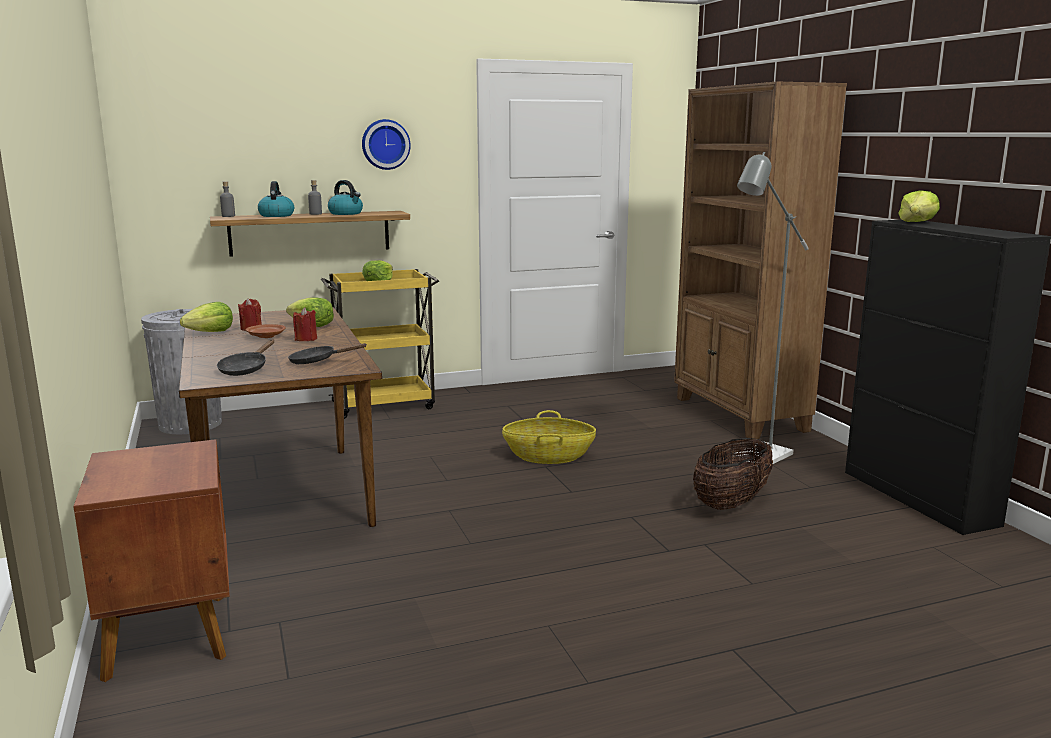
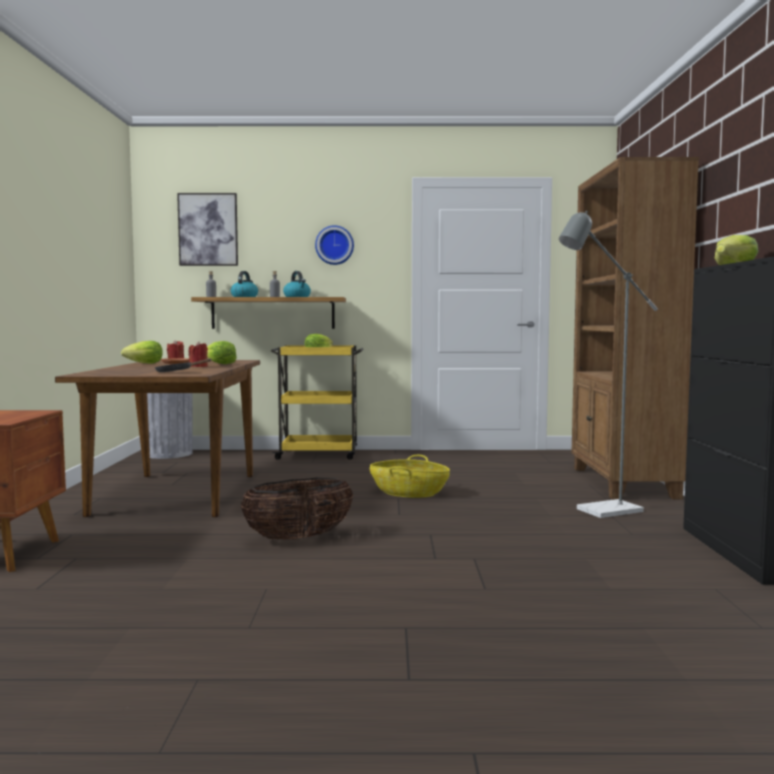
camera: 20 degrees right, 10 degrees down
(215, 123) = (208, 229): none -> picture
(245, 369) = (121, 372): black frying pan -> none
(731, 503) = (536, 536): basket -> basket (299, 538)

